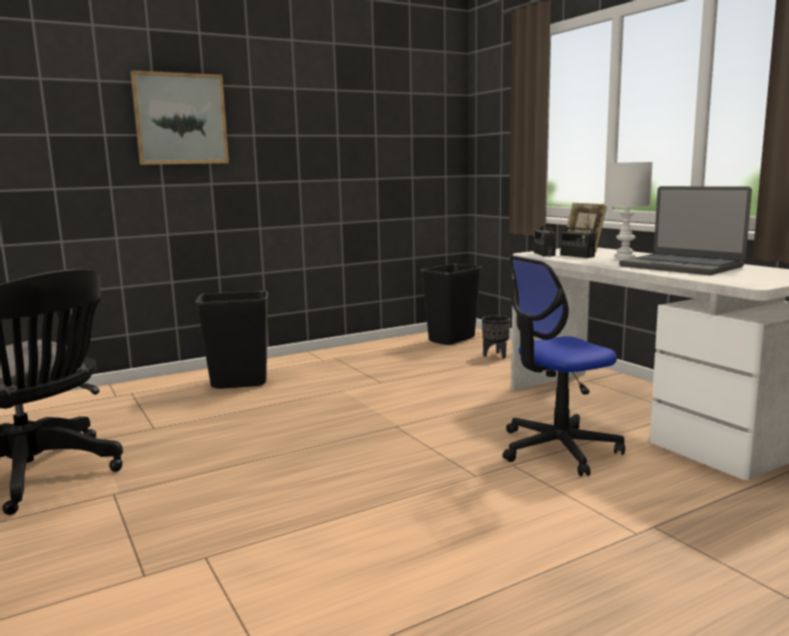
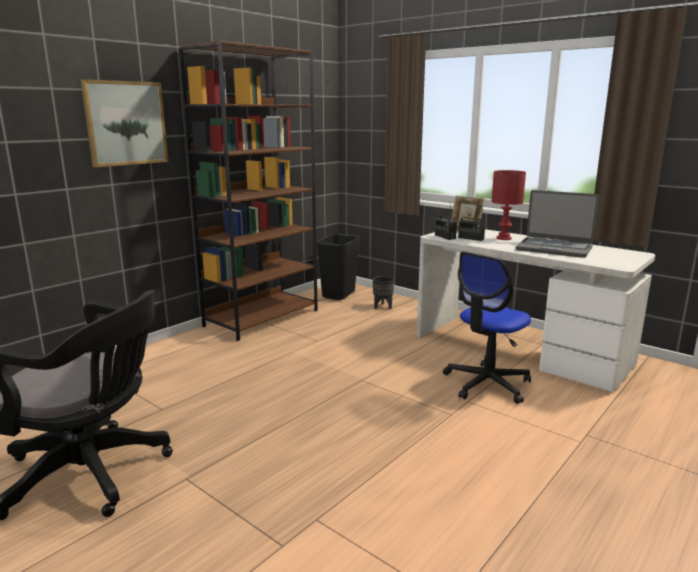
camera: 20 degrees left, 5 degrees up
(240, 383) = (198, 354): black trash can -> none
(340, 355) = (262, 318): none -> brown bookcase
(625, 257) = (504, 238): white table lamp -> red table lamp

